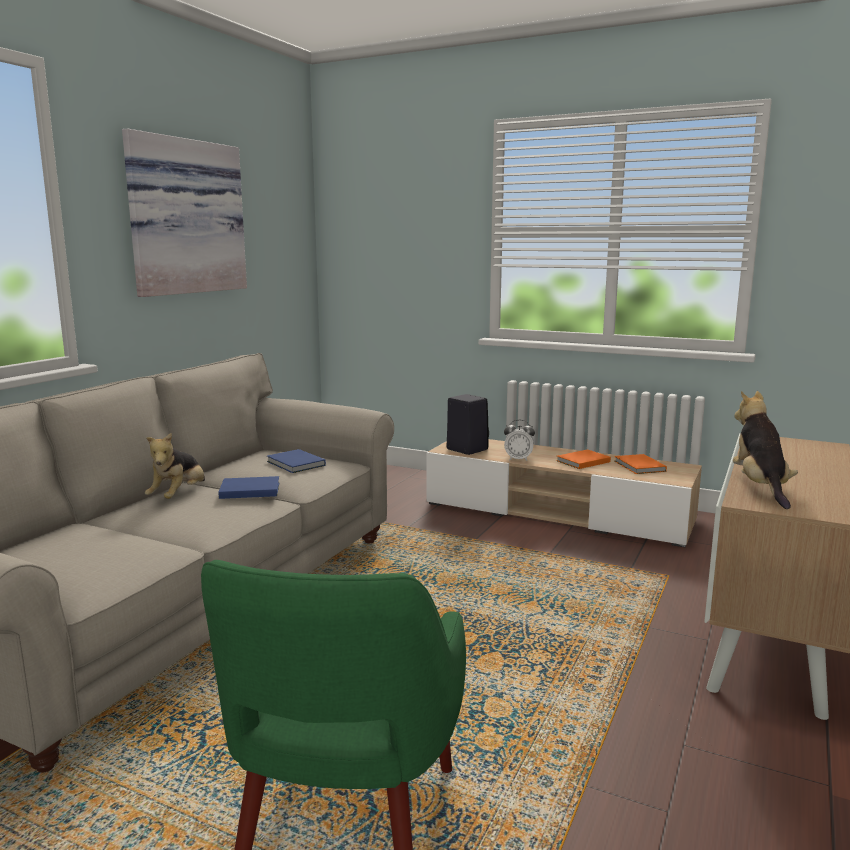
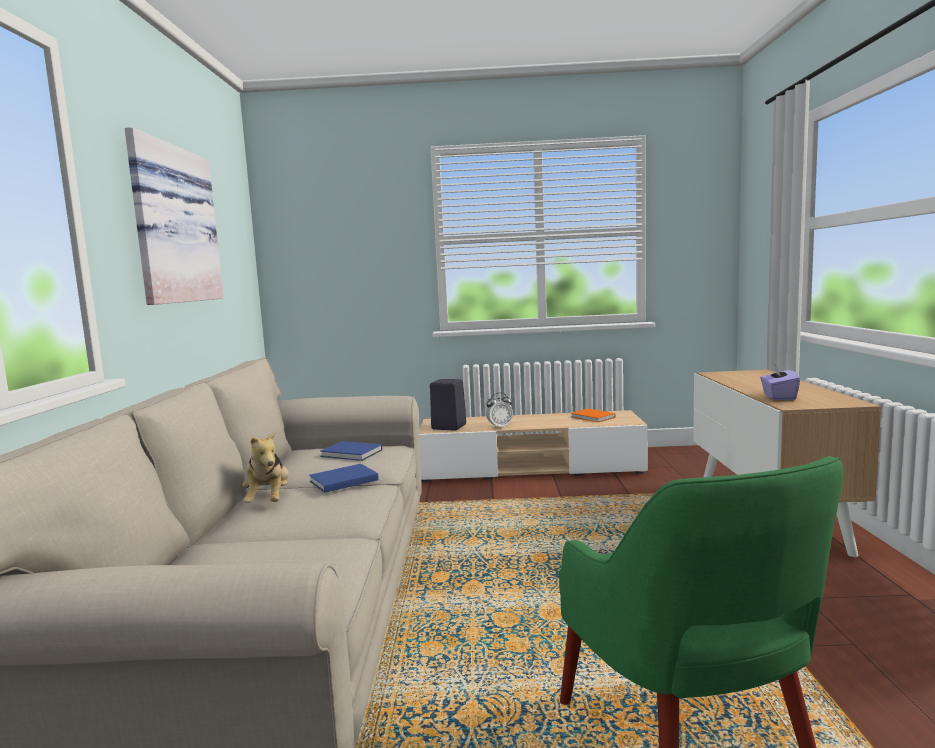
camera: 25 degrees left, 5 degrees down
(581, 461) = (548, 421): orange book -> none
(760, 487) = (778, 397): plush toy -> purple tissue box

